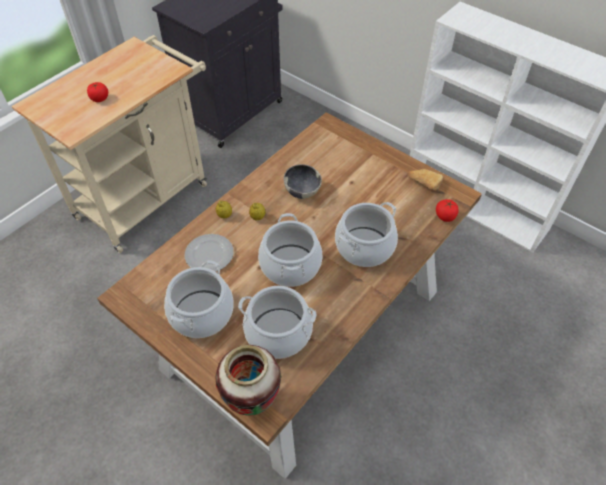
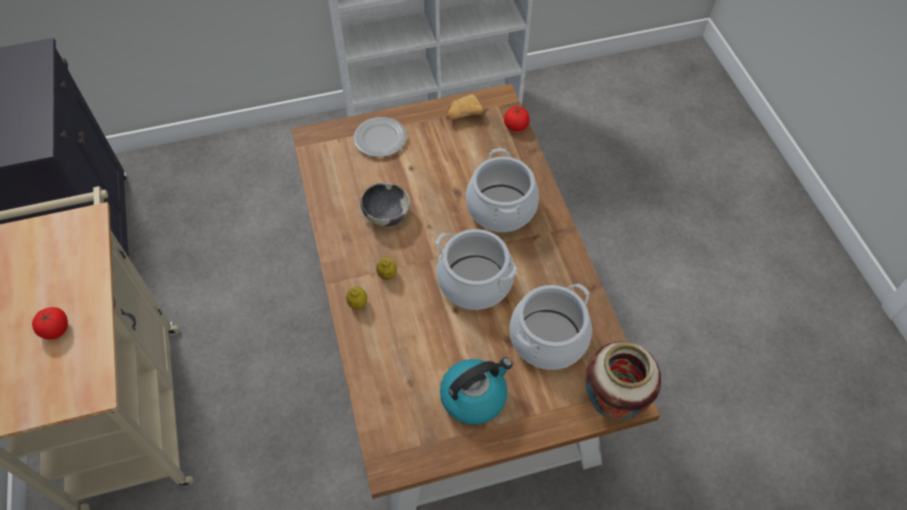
camera: 55 degrees left, 5 degrees up
(201, 313) = (474, 396): cooking pot -> kettle
(209, 254) = (401, 348): plate -> plate (379, 139)

